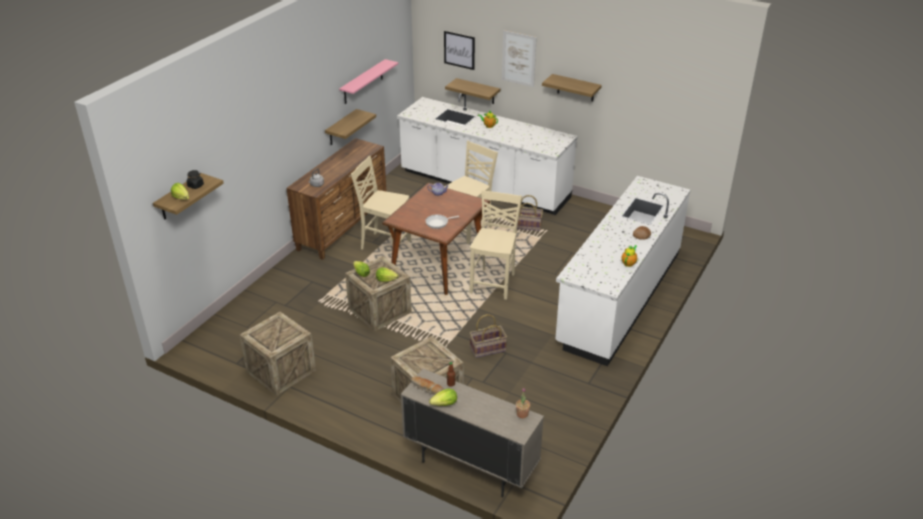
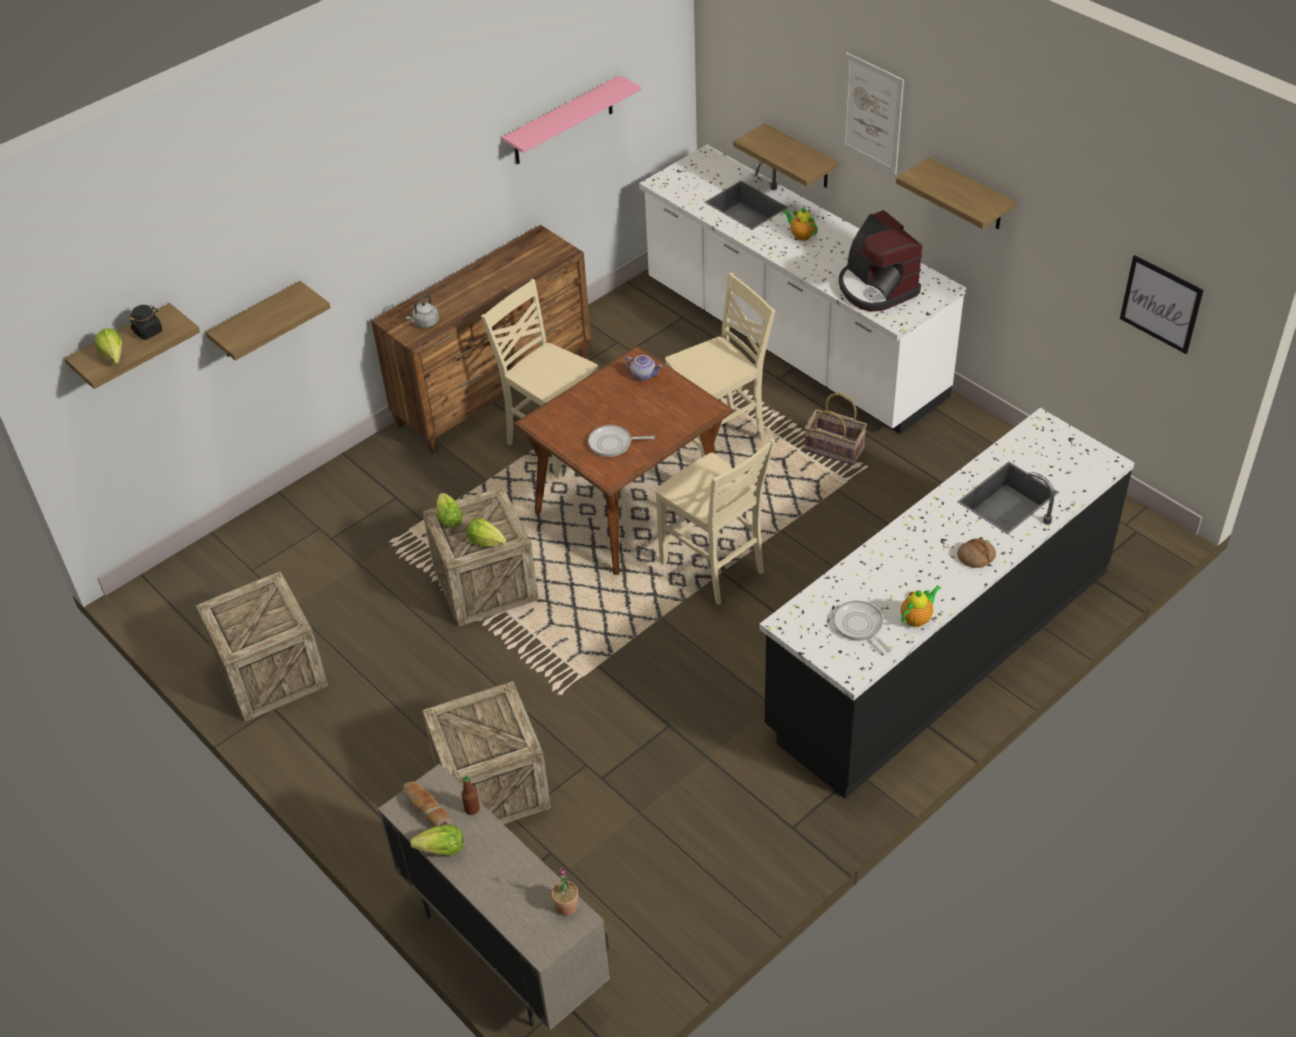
camera: 20 degrees right, 10 degrees up
(341, 128) = (507, 208): shelf -> shelf (257, 321)
(459, 50) = (771, 72): picture -> picture (1161, 304)
(487, 349) = (640, 710): basket -> none
(494, 283) = (714, 568): beige chair -> beige chair turned 105 degrees clockwise
(536, 141) = (876, 288): none -> coffee machine
(604, 271) = (859, 626): none -> frying pan
(619, 297) = (939, 648): white counter -> black counter

